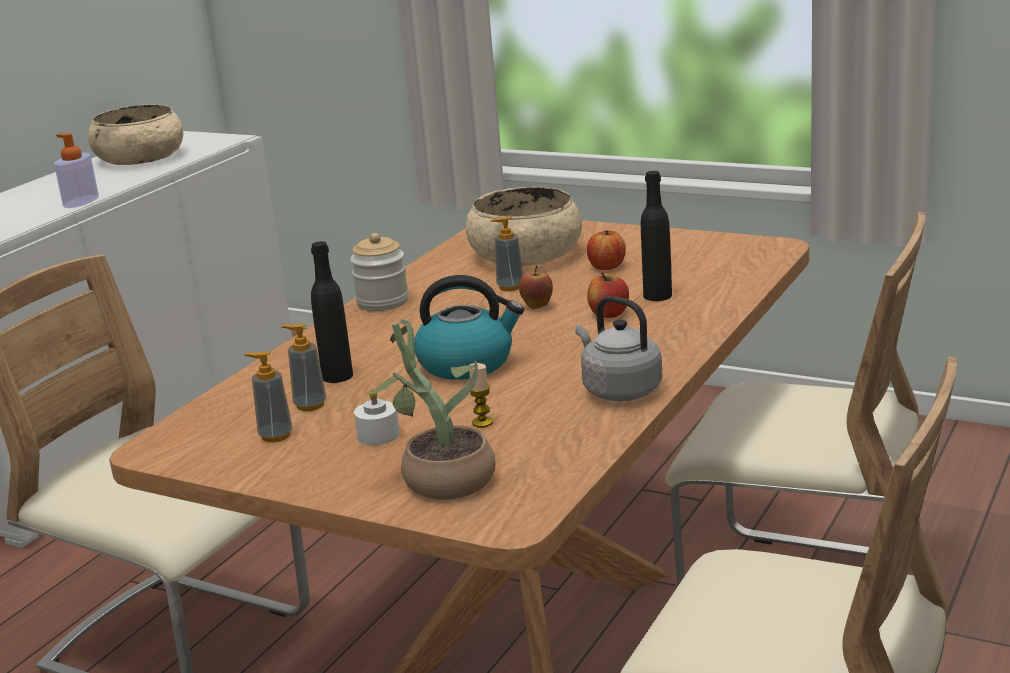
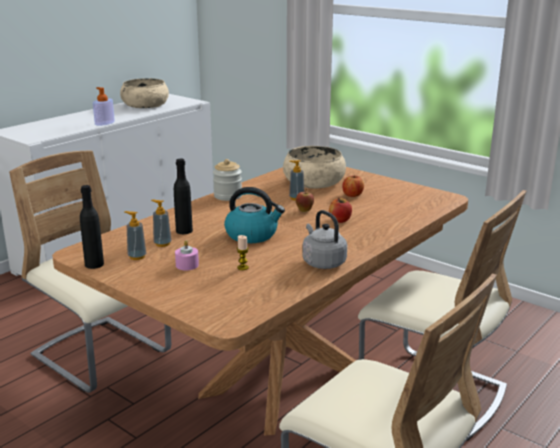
camera: 10 degrees right, 0 degrees up
(378, 435) = (187, 265): white candle -> pink candle
(439, 478) = (205, 293): potted plant -> none
(657, 295) = (371, 214): black bottle -> black bottle (94, 264)

